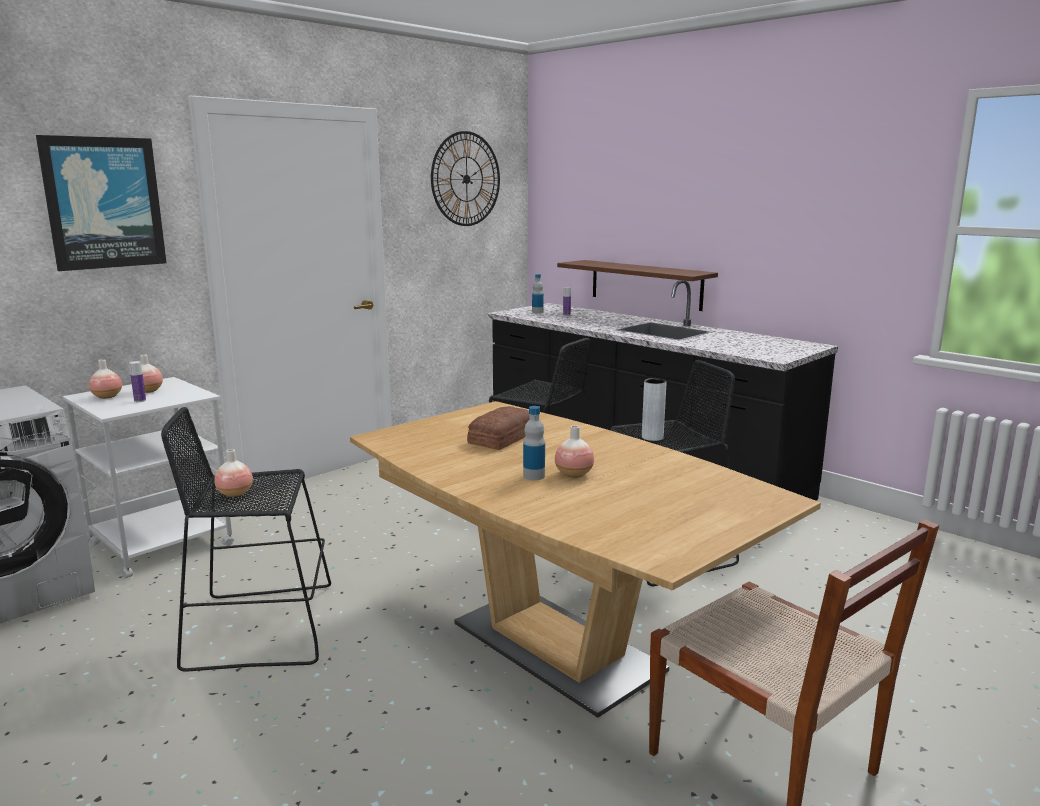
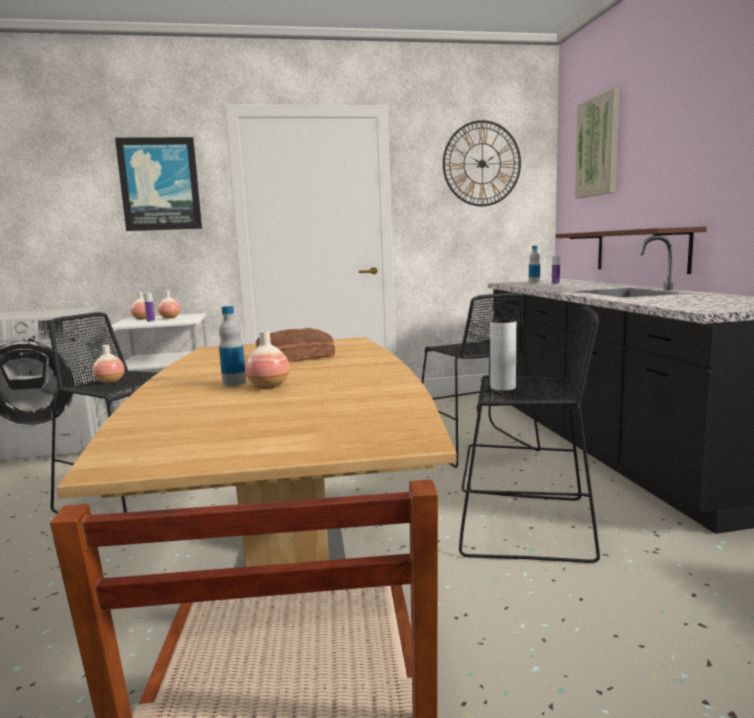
camera: 35 degrees right, 5 degrees down
(589, 176) = (598, 147): none -> picture

